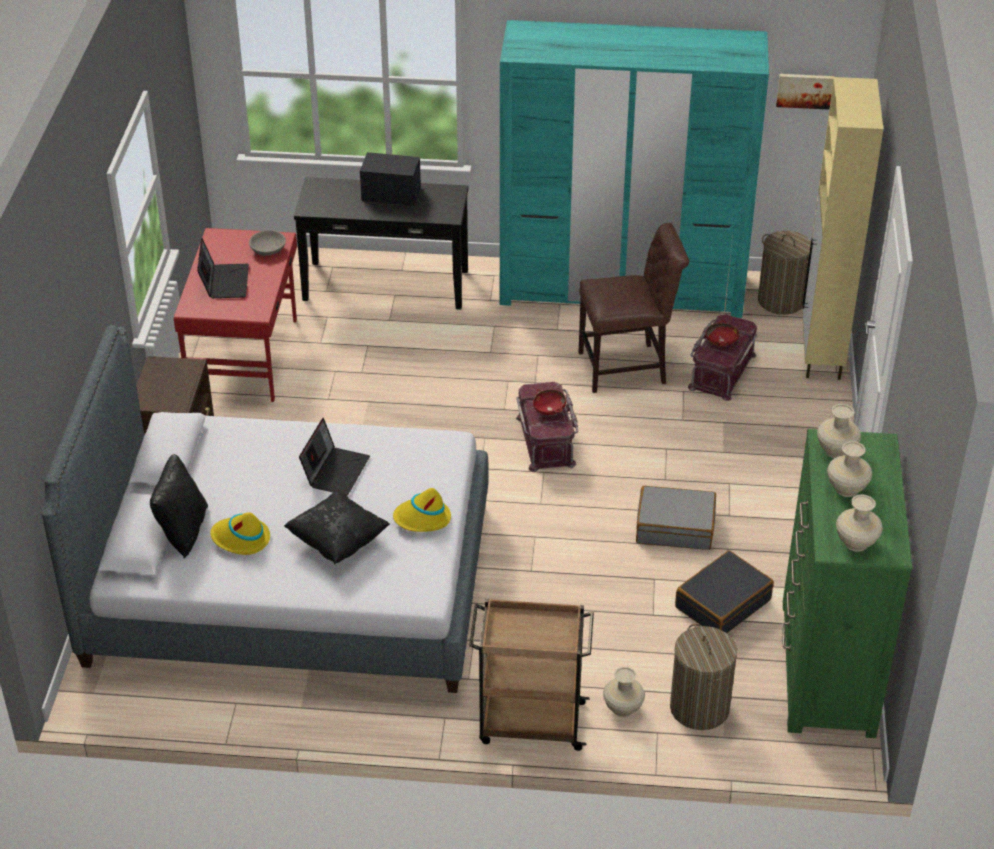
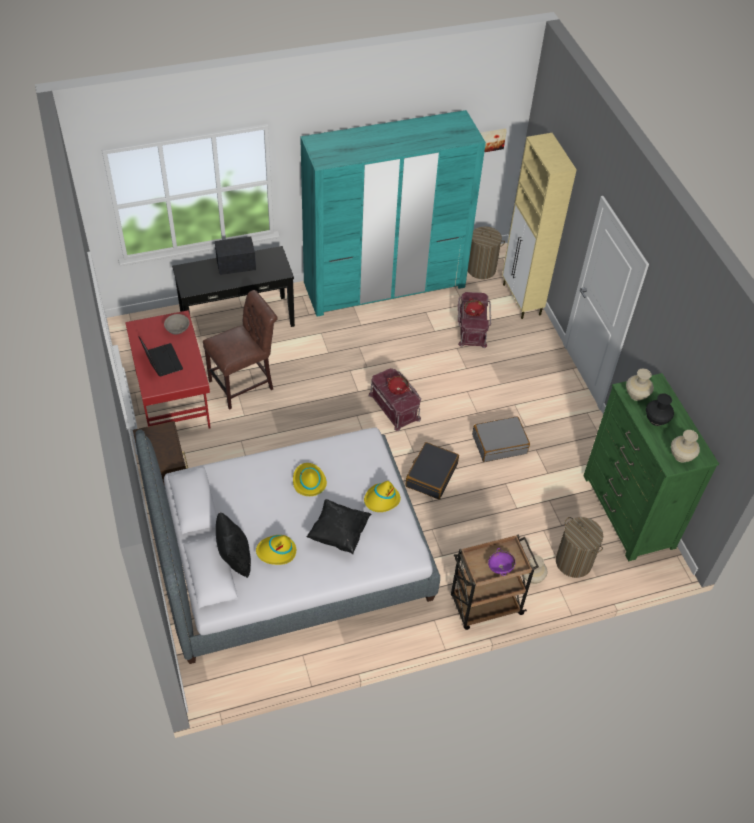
camera: 25 degrees left, 10 degrees up
(335, 470) = (309, 481): laptop -> yellow hat
(534, 639) = (500, 567): none -> purple bowl
(628, 368) = (416, 340): brown chair -> brown chair (244, 384)
(722, 603) = (551, 487): black suitcase -> black suitcase (431, 475)
(847, 489) = (656, 420): beige vase -> black vase

